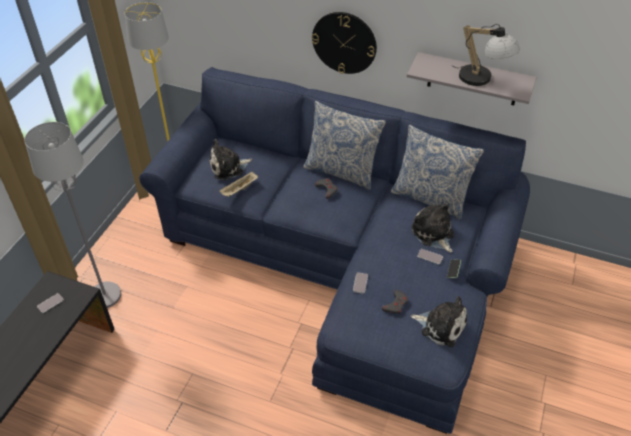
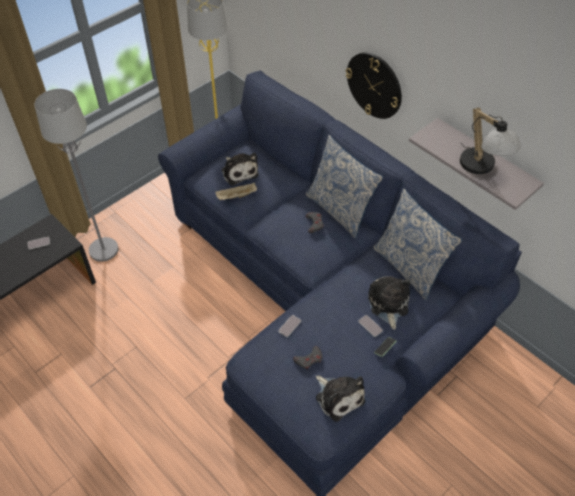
camera: 25 degrees right, 5 degrees up
(228, 167) = (239, 172): plush toy -> plush toy turned 120 degrees counterclockwise

